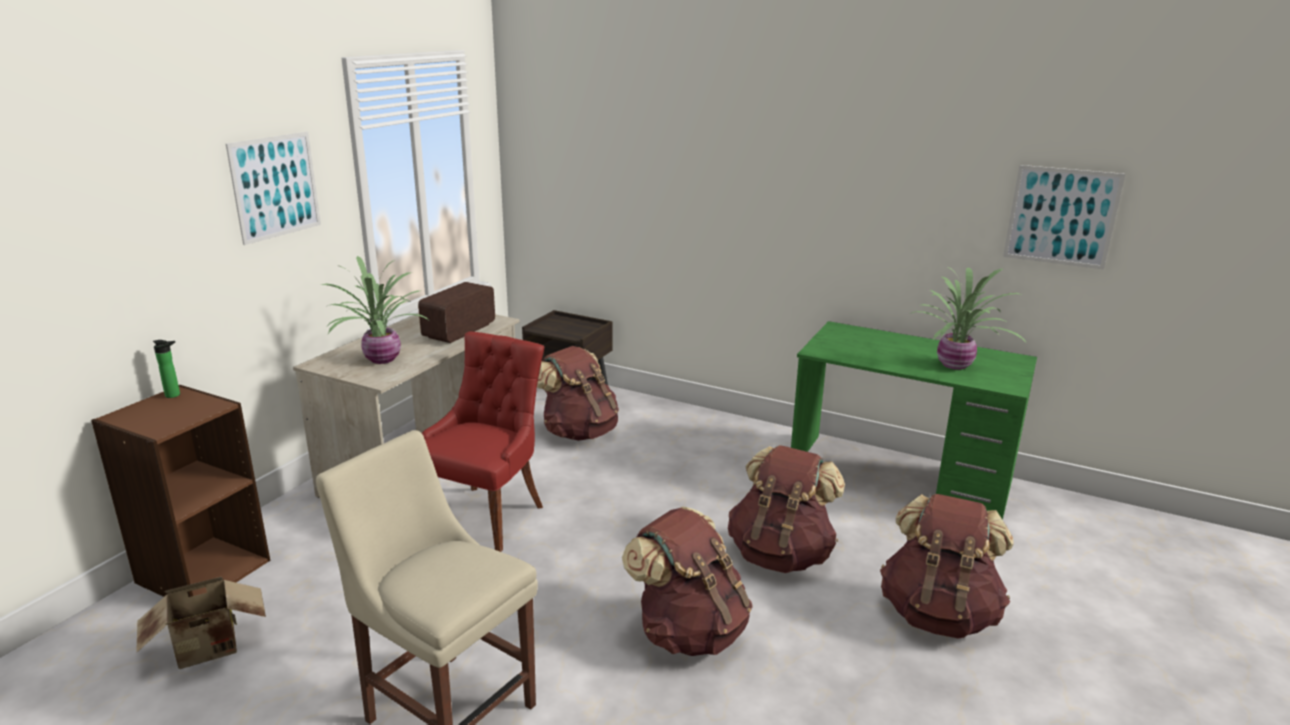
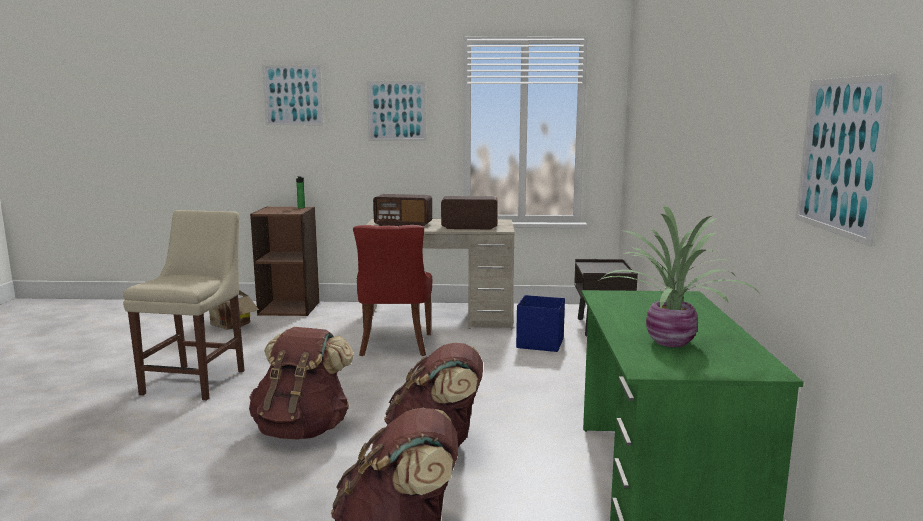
camera: 65 degrees right, 10 degrees down
(101, 191) = (293, 95): none -> picture
(381, 358) = (403, 224): potted plant -> radio
(486, 516) = (394, 345): red chair -> red chair turned 90 degrees clockwise
(578, 432) = (541, 344): brown backpack -> blue storage box

